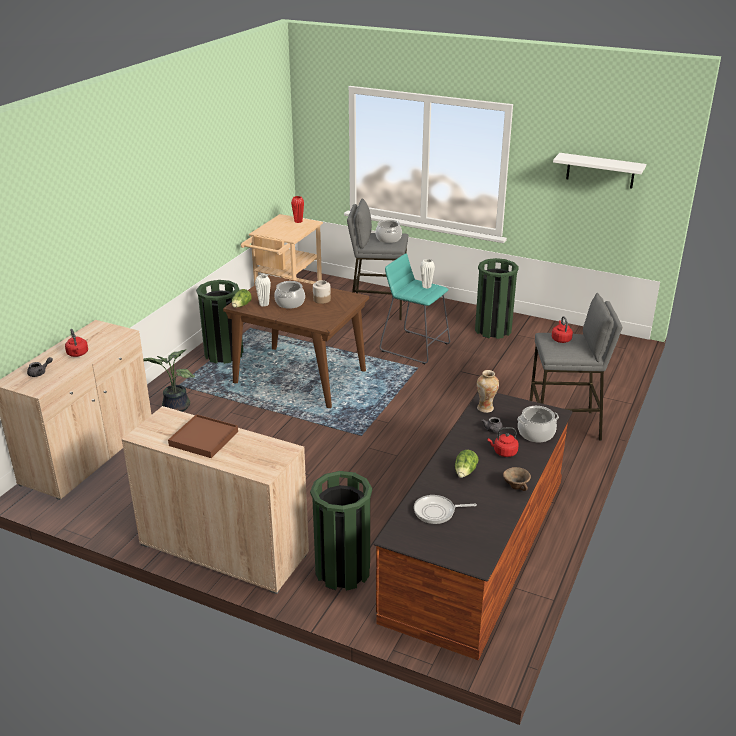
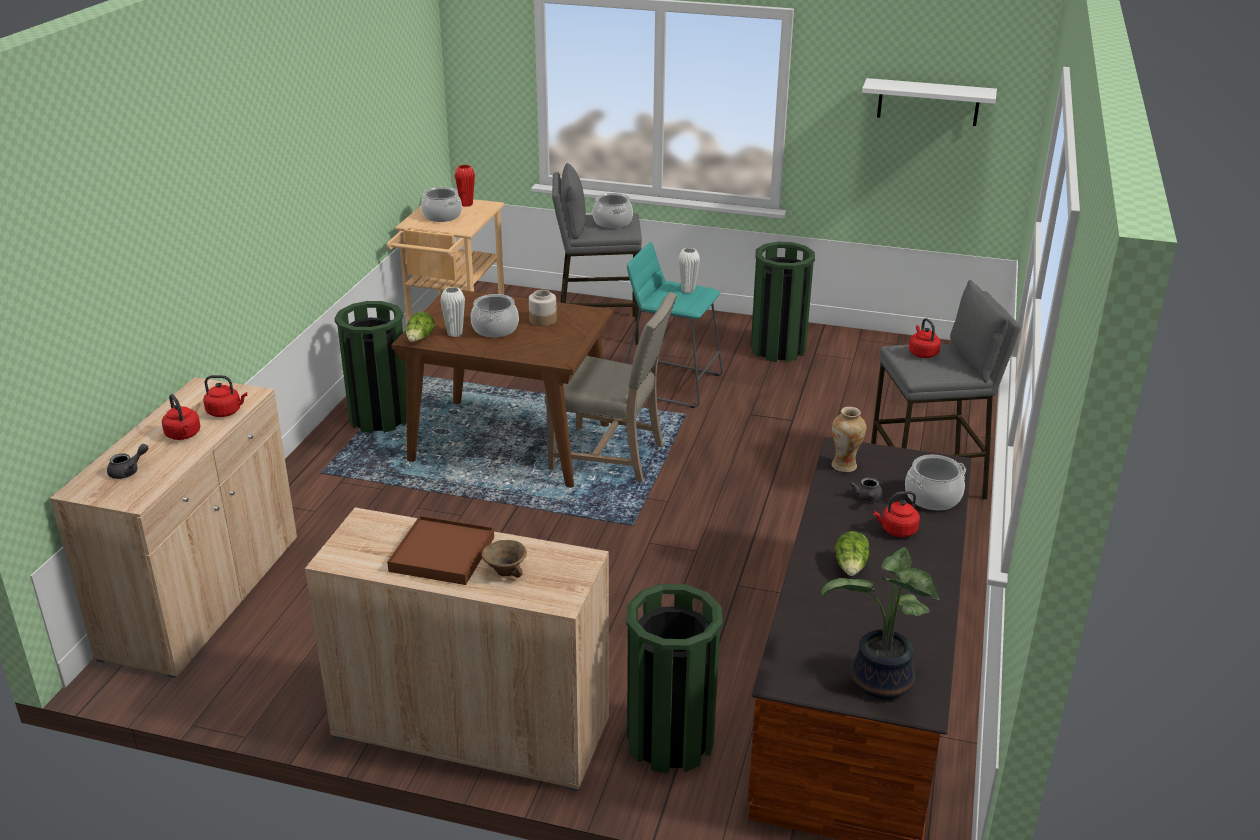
camera: 10 degrees left, 0 degrees up
(106, 342) = (226, 412): none -> red kettle
(175, 408) = (325, 509): potted plant -> potted plant (879, 683)
(280, 228) = (442, 216): none -> cooking pot
(361, 390) = (611, 456): none -> beige chair
(437, 512) = (832, 633): frying pan -> none
(516, 487) = (934, 582): brown bowl -> brown bowl (506, 572)

